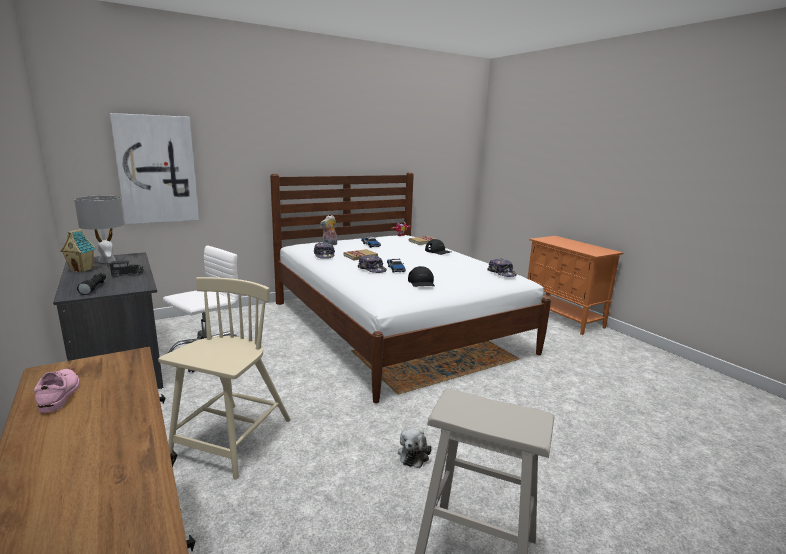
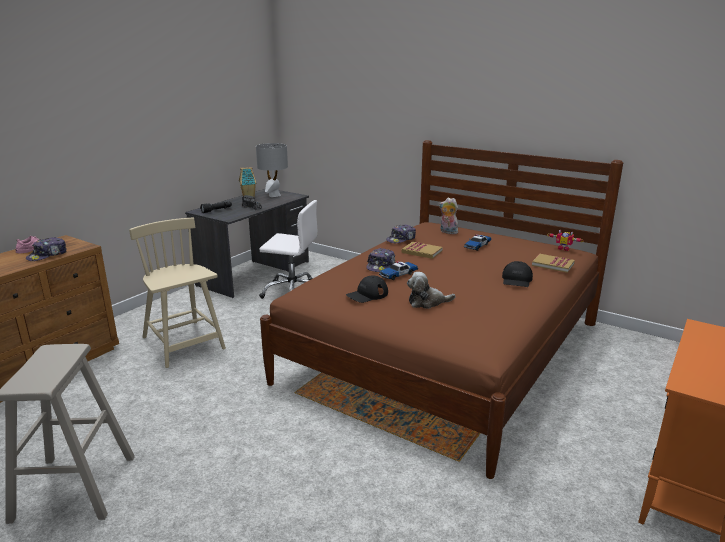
camera: 65 degrees right, 5 degrees up
(157, 170) = (338, 126): picture -> none
(232, 440) = (183, 344): beige chair -> beige chair turned 120 degrees counterclockwise
(394, 326) = (445, 351): white bed -> brown bed
(414, 454) = (200, 426): plush toy -> plush toy (427, 302)
(501, 273) = (477, 331): cap -> cap (48, 255)

